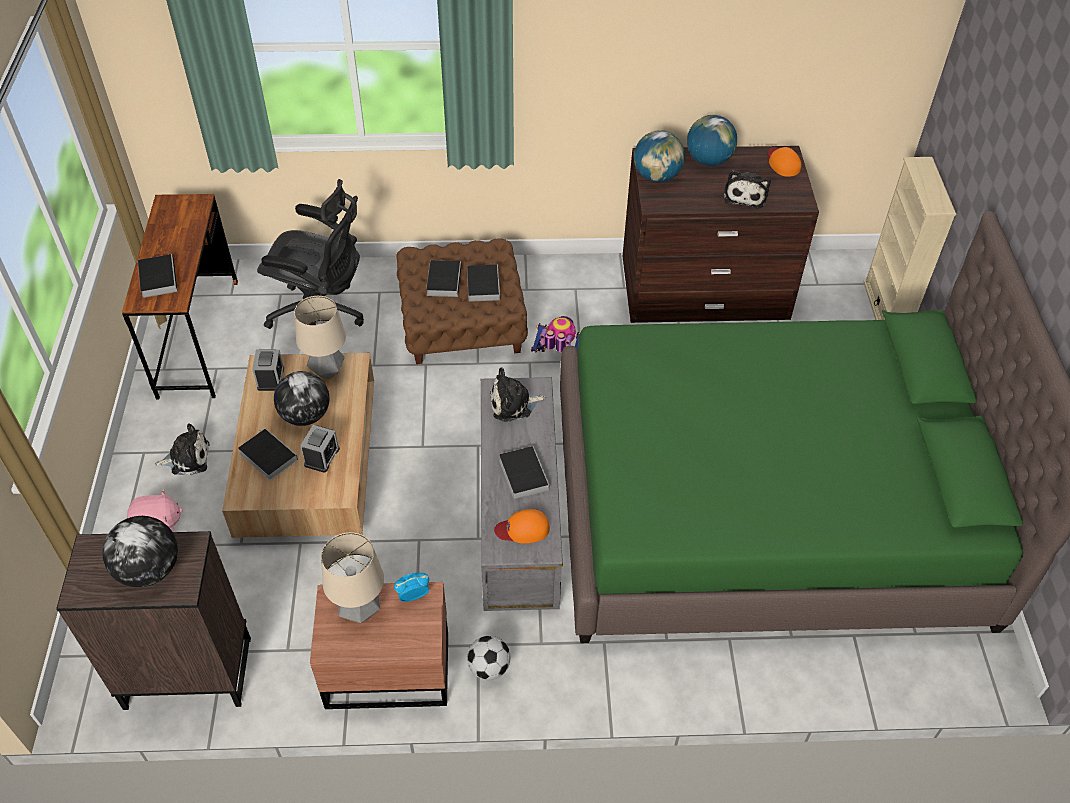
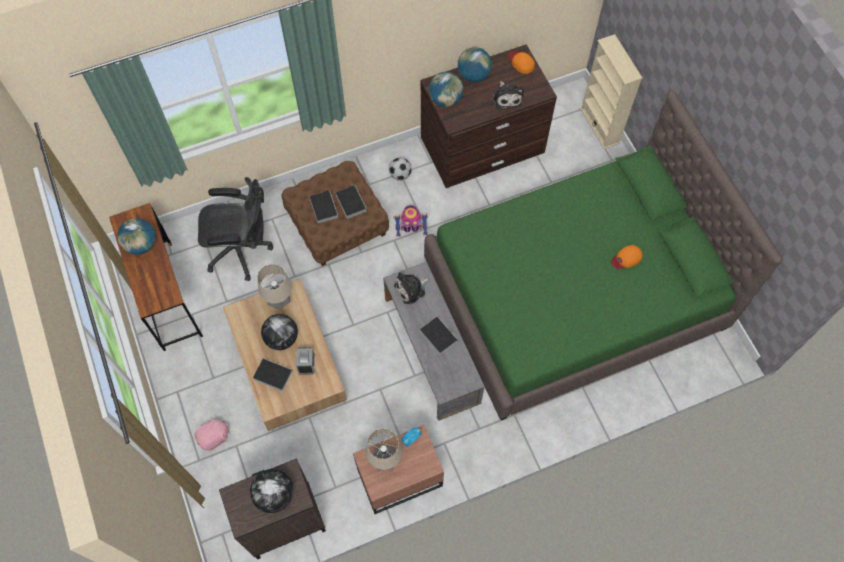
camera: 20 degrees left, 15 degrees up
(158, 277) = (149, 283): book -> none
(175, 234) = (141, 244): none -> globe
(187, 458) = (208, 385): plush toy -> none
(270, 378) = (245, 319): alarm clock -> none
(489, 667) = (456, 454): football -> football (400, 175)
(523, 529) = (453, 372): orange cap -> orange cap (626, 258)

